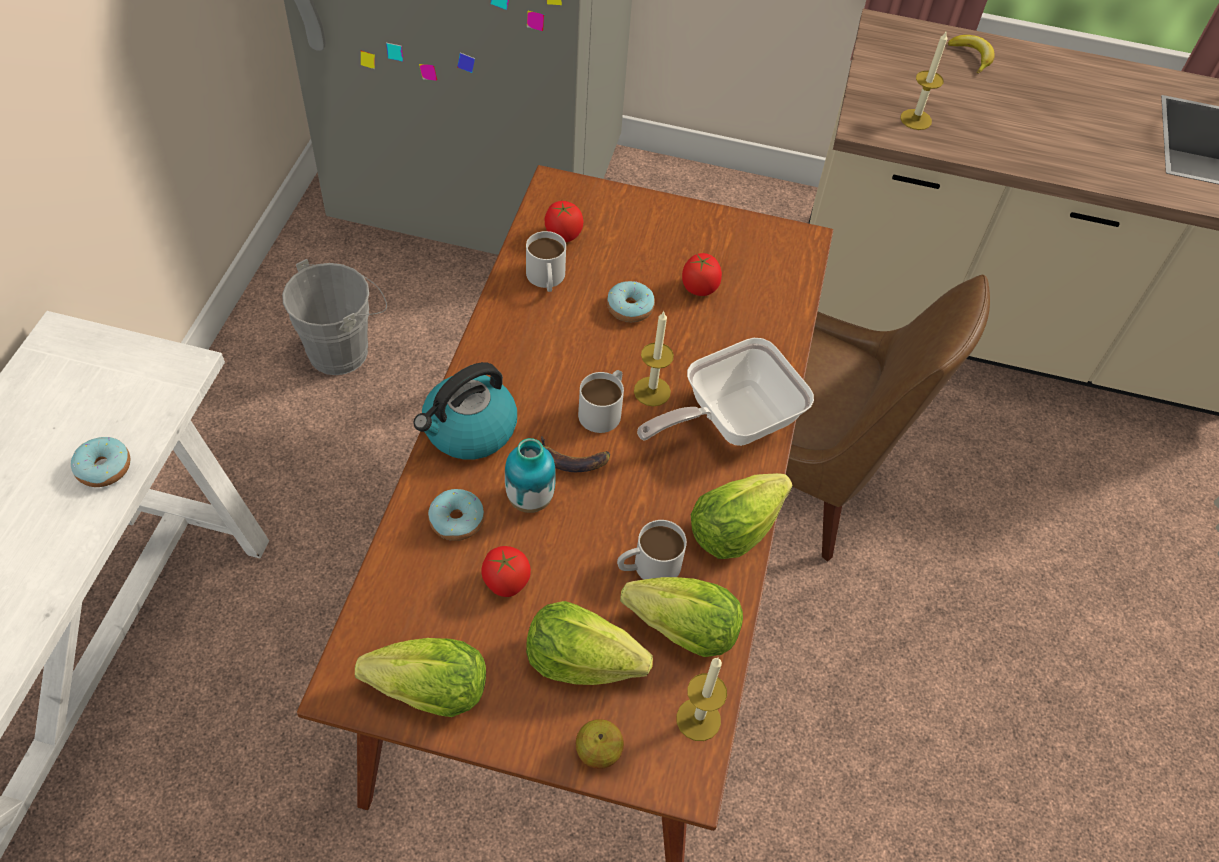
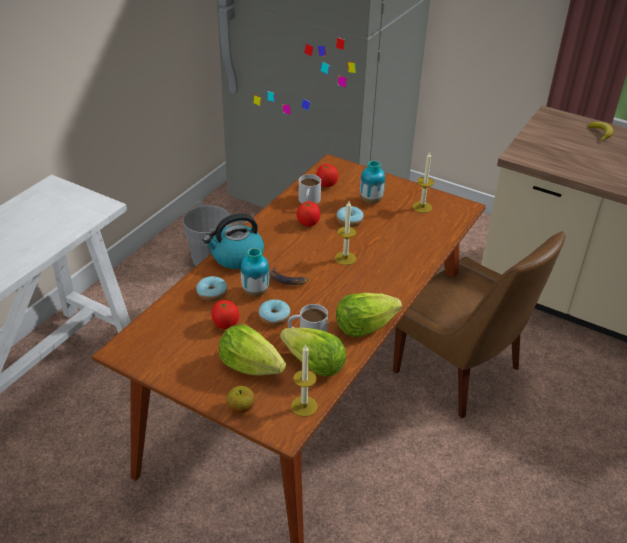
camera: 20 degrees right, 15 degrees down
(104, 468) = (47, 239): donut -> donut (274, 317)
(431, 691) = (164, 362): lettuce -> none
(604, 409) = (314, 261): white mug -> none
(649, 257) = (371, 201): none -> vase
(699, 288) = (393, 218): tomato -> tomato (308, 223)
(729, 421) = (384, 279): frying pan -> none
(916, 119) = (551, 156): candle -> candle (422, 207)

